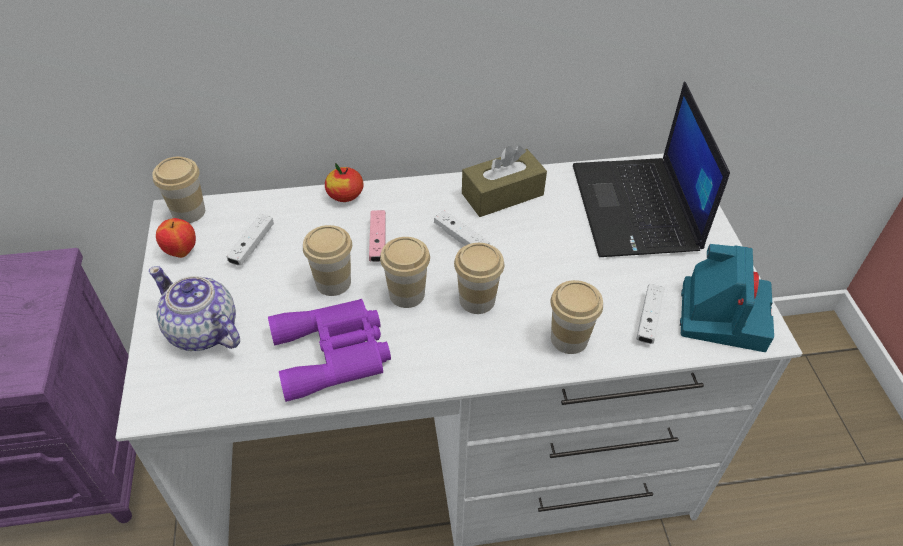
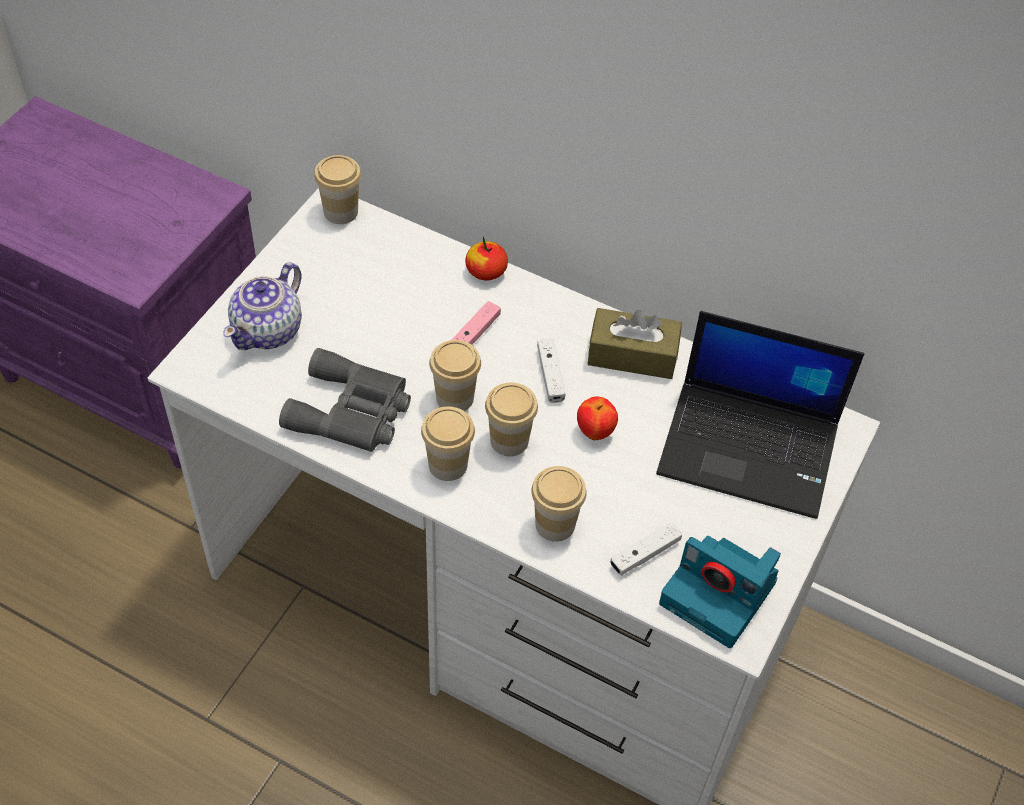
camera: 35 degrees right, 5 degrees up
(181, 252) = (306, 247): apple -> apple (595, 432)
(203, 331) = (269, 330): teapot -> teapot turned 135 degrees counterclockwise
(252, 245) = (366, 275): white game controller -> none
(333, 282) = (403, 349): cup -> cup (448, 464)
(334, 353) = (352, 412): purple binoculars -> grey binoculars
(637, 209) = (751, 448): laptop -> laptop turned 105 degrees counterclockwise
(722, 313) = (720, 594): camera -> camera turned 75 degrees clockwise

